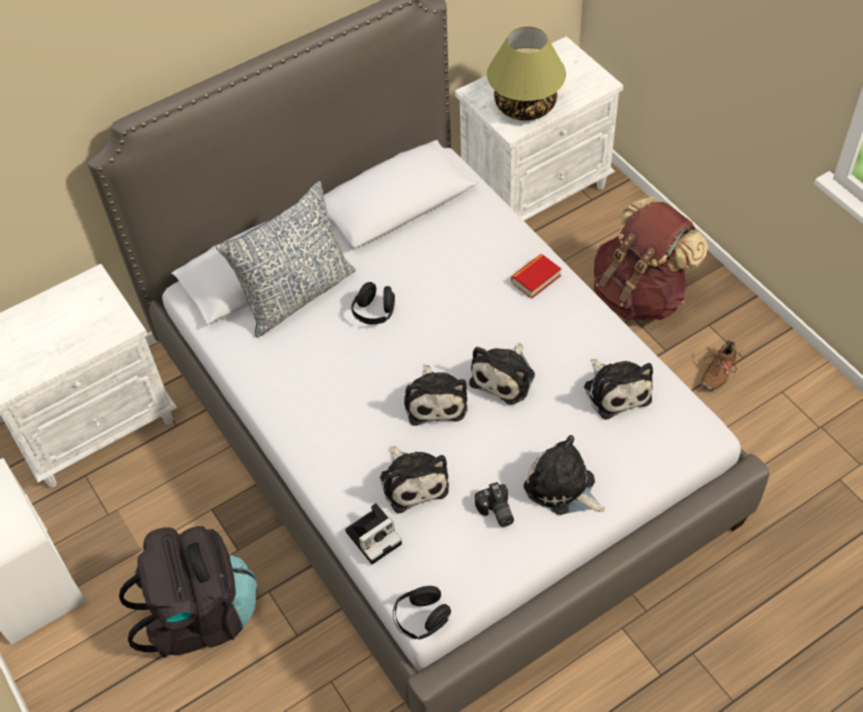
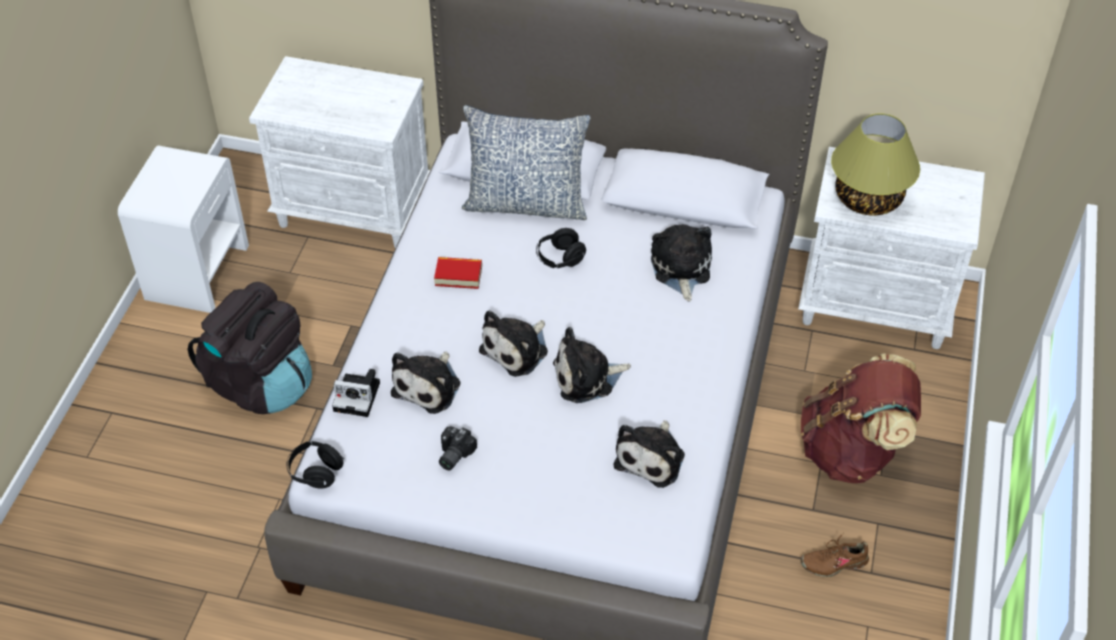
camera: 45 degrees right, 5 degrees down
(535, 279) = (707, 332): book -> book (458, 276)
(562, 488) = (519, 483): plush toy -> plush toy (681, 269)

